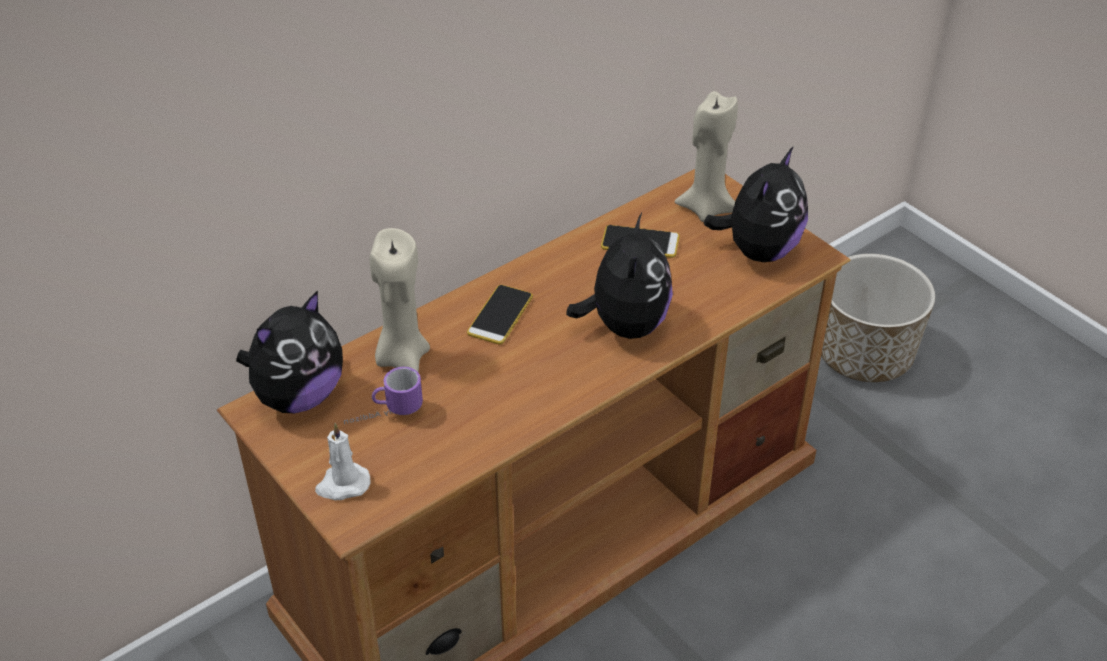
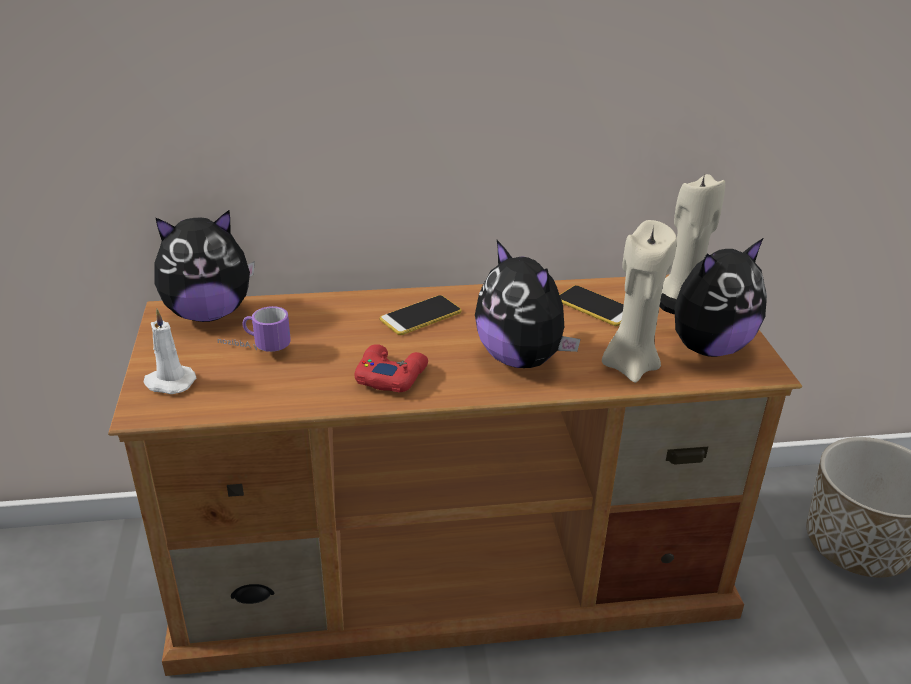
camera: 30 degrees right, 10 degrees down
(402, 357) = (312, 316): beige candle -> beige candle (630, 366)
(532, 389) = (390, 375): none -> red game controller
(624, 325) = (521, 359): plush toy -> plush toy turned 105 degrees clockwise

